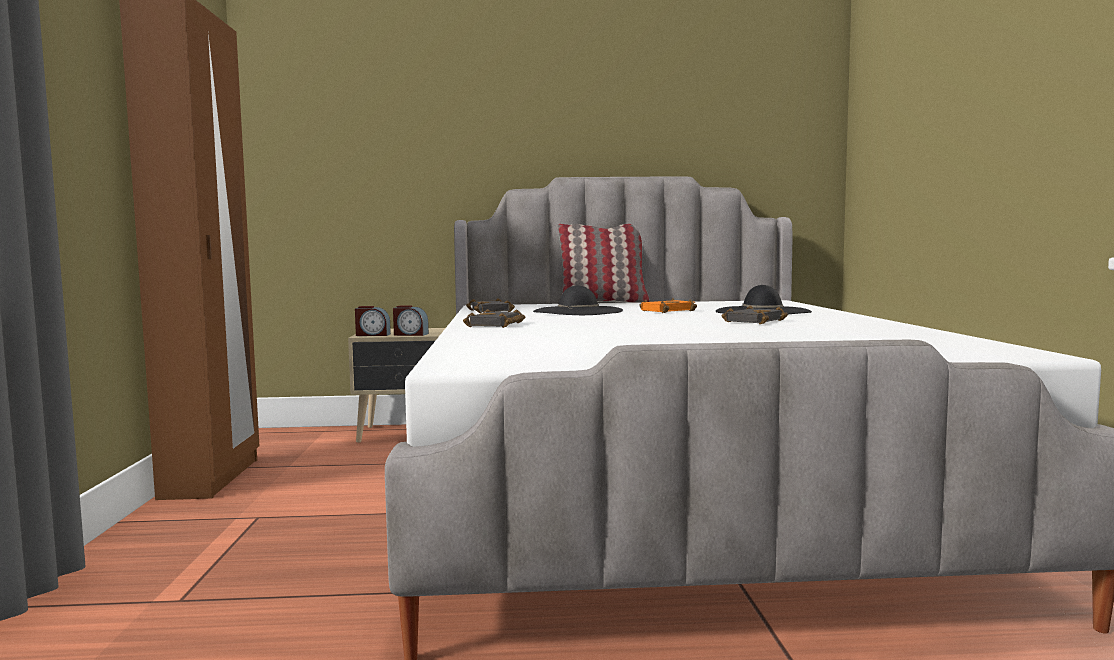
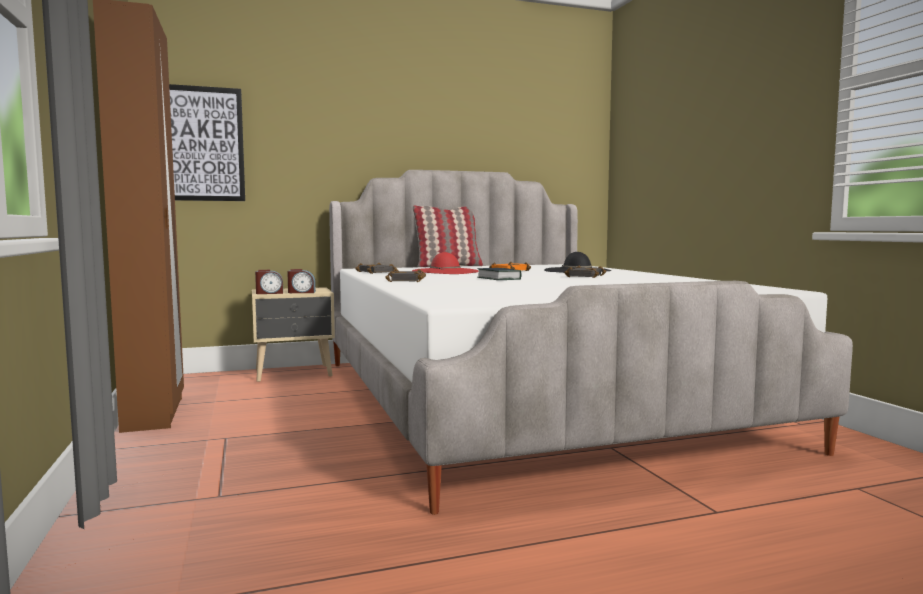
camera: 15 degrees left, 0 degrees up
(306, 155) = (201, 144): none -> picture
(578, 311) = (445, 272): black hat -> red hat
(622, 324) = (499, 279): none -> book

